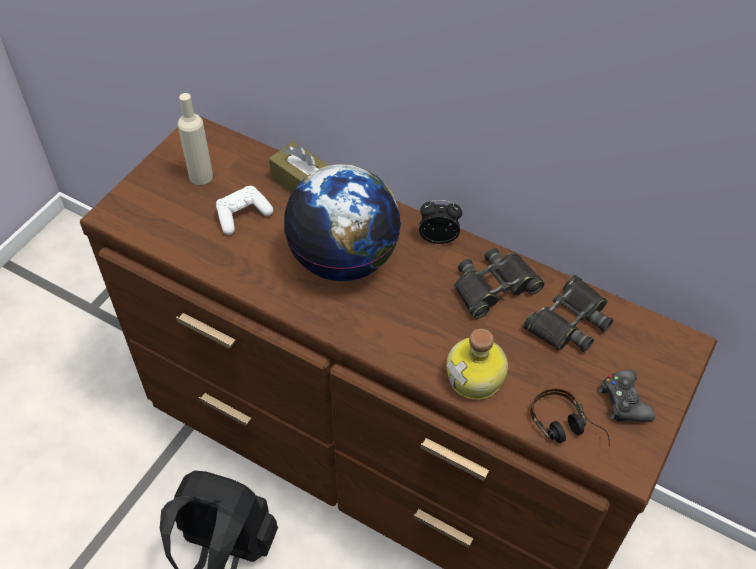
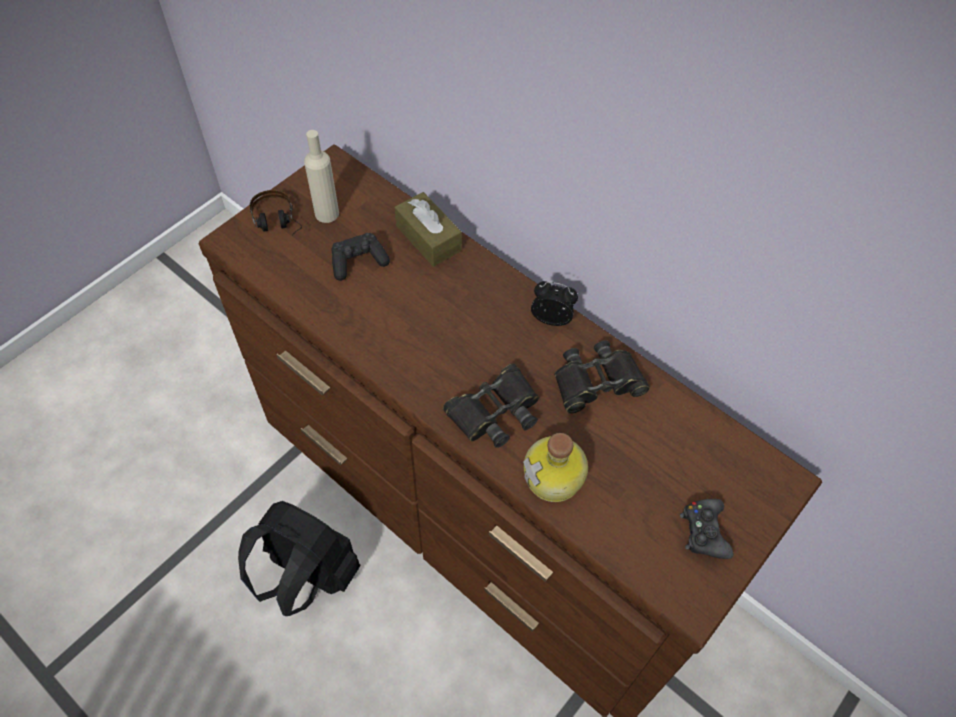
camera: 10 degrees right, 5 degrees up
(242, 215) = (358, 262): white game controller -> black game controller
(344, 259) = (449, 326): globe -> none
(567, 430) = (636, 552): headphones -> headphones (277, 225)
(569, 321) = (667, 433): black binoculars -> black binoculars (495, 411)

